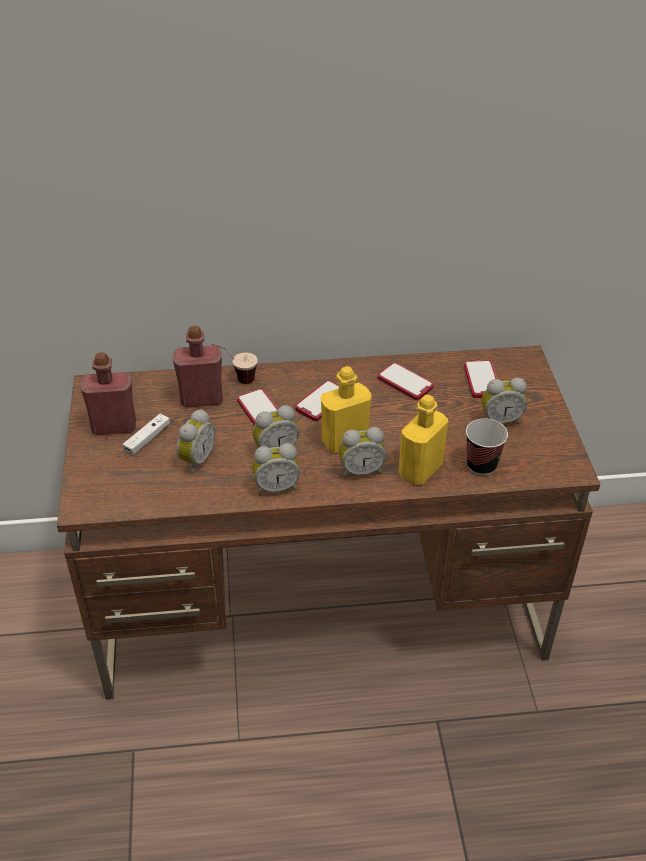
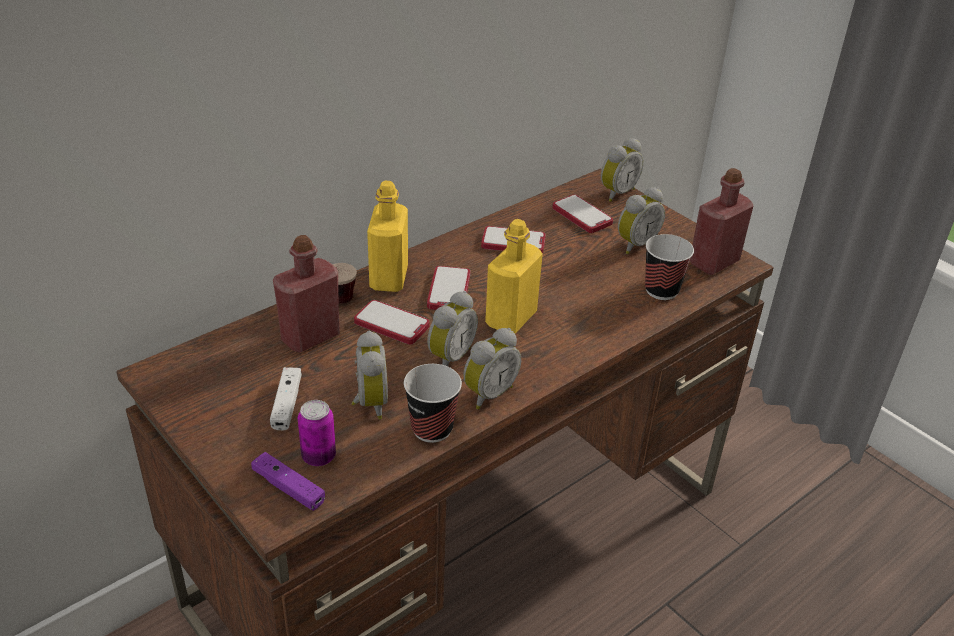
camera: 35 degrees left, 5 degrees down
(102, 493) = (288, 488): none -> purple game controller
(114, 426) = (229, 407): red bottle -> red bottle (714, 262)
(135, 481) = (318, 457): none -> can
(218, 495) = (432, 429): none -> cup
(361, 470) = (557, 341): alarm clock -> alarm clock (616, 193)
(420, 470) = (612, 317): yellow bottle -> yellow bottle (389, 278)

